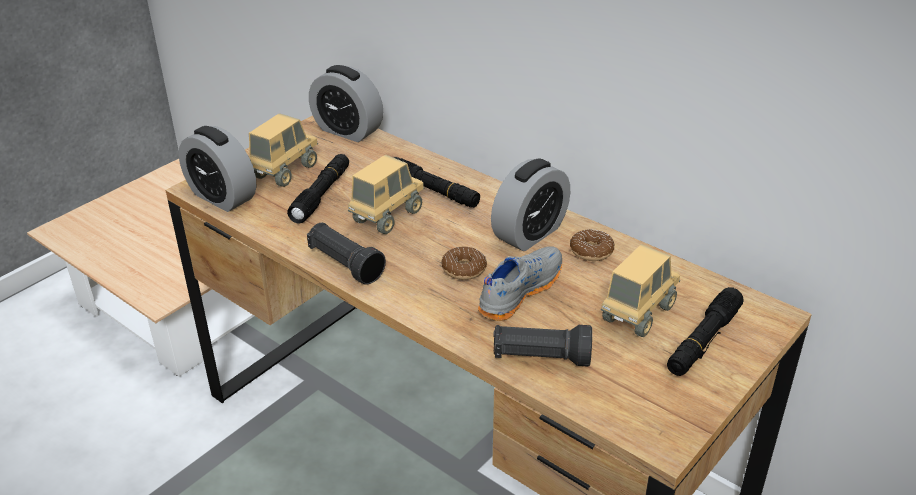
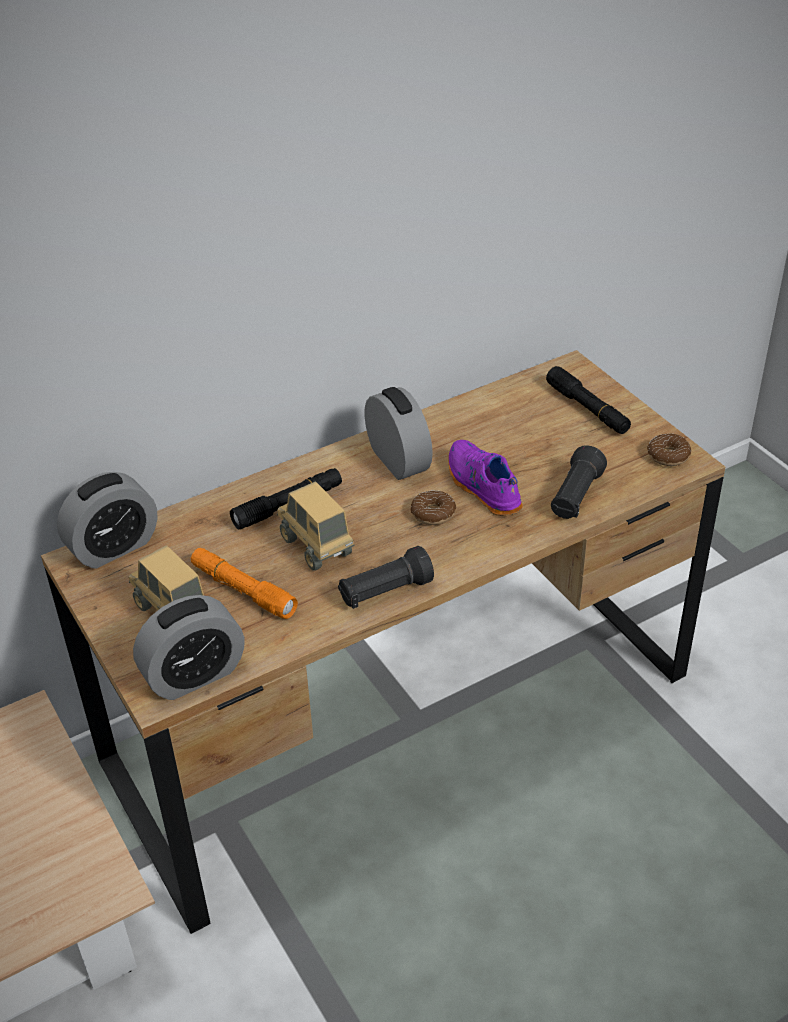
camera: 70 degrees left, 5 degrees up
(321, 195) = (243, 590): black flashlight -> orange flashlight
(518, 291) = (482, 488): grey shoe -> purple shoe
(591, 251) = (444, 432): donut -> donut (668, 455)
(638, 314) = (542, 431): toy truck -> none

